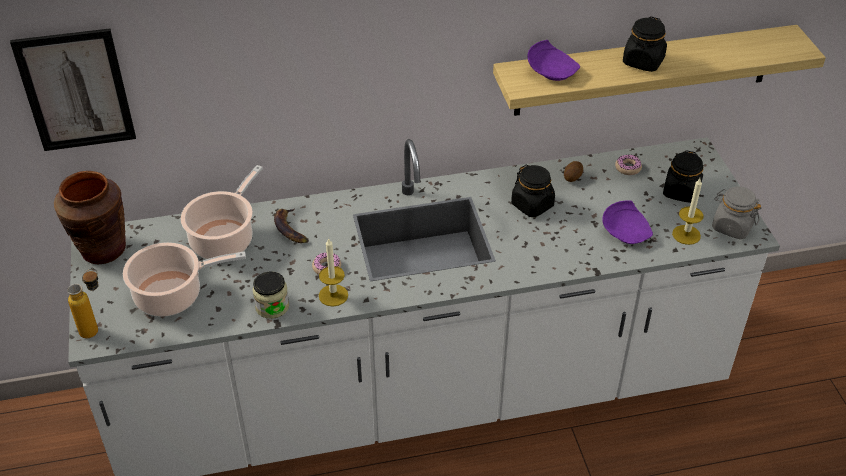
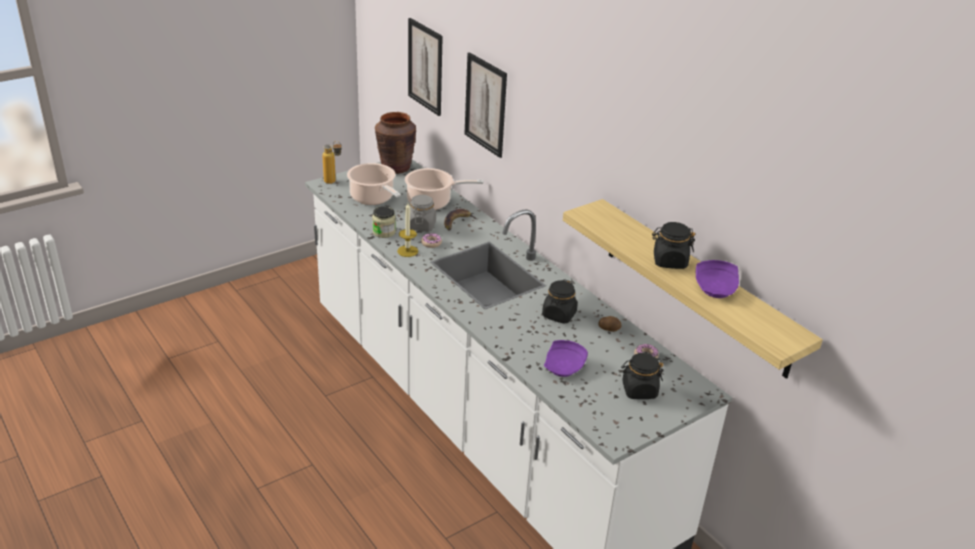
camera: 65 degrees right, 10 degrees down
(242, 71) = (485, 105): none -> picture
(551, 71) = (615, 222): purple plate -> purple plate (716, 288)
(686, 234) = (585, 400): candle -> none
(731, 226) = (616, 426): grey jar -> grey jar (421, 225)

